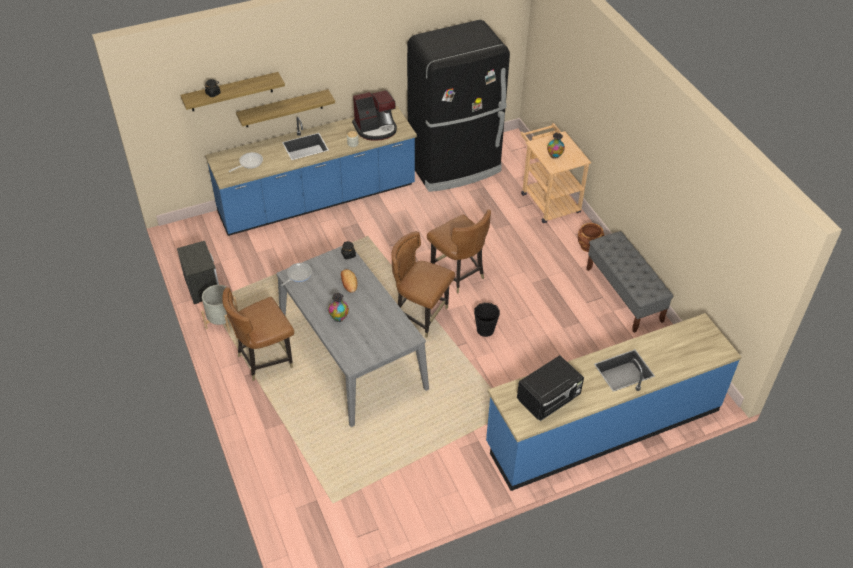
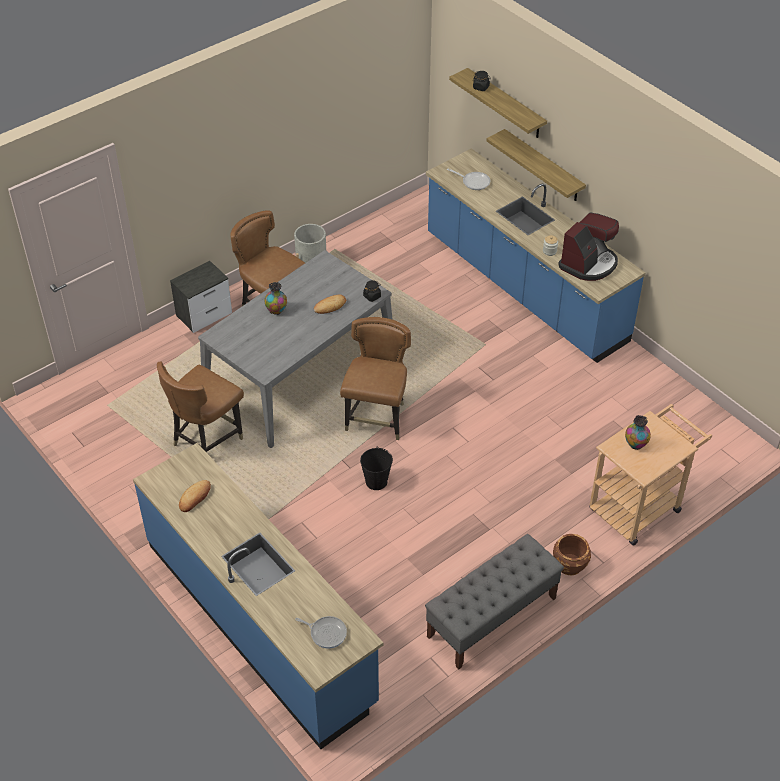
camera: 75 degrees right, 0 degrees up
(202, 286) = (354, 238): nightstand -> nightstand (205, 314)
(298, 275) = (327, 266): frying pan -> frying pan (326, 633)
(376, 128) = (589, 264): coffee machine -> coffee machine turned 105 degrees counterclockwise
(455, 166) = (654, 397): black fridge -> none
(458, 274) = (457, 439): brown chair -> brown chair (206, 440)
(549, 399) = (195, 498): black microwave -> bread

